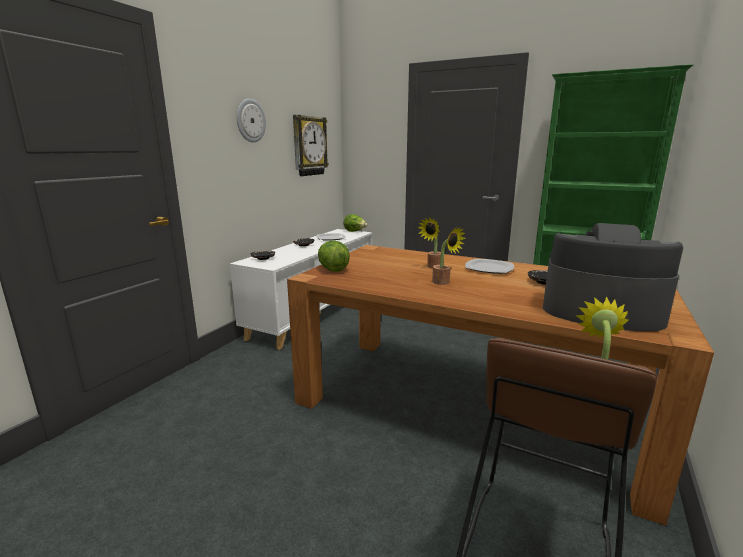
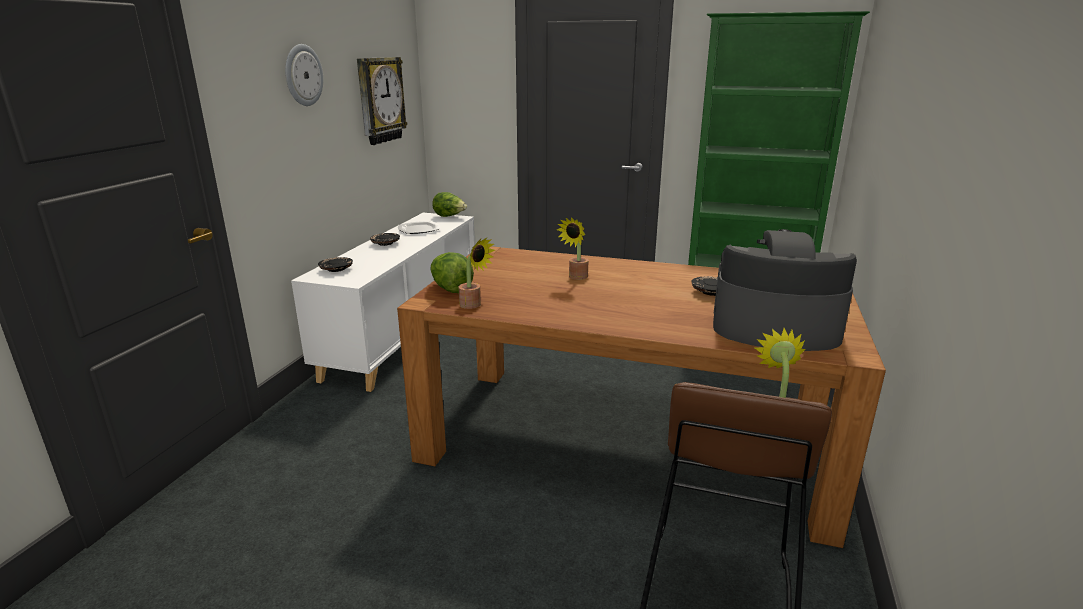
camera: 10 degrees left, 5 degrees up
(444, 282) = (595, 300): potted plant -> potted plant (473, 305)
(489, 268) = (644, 275): plate -> none

